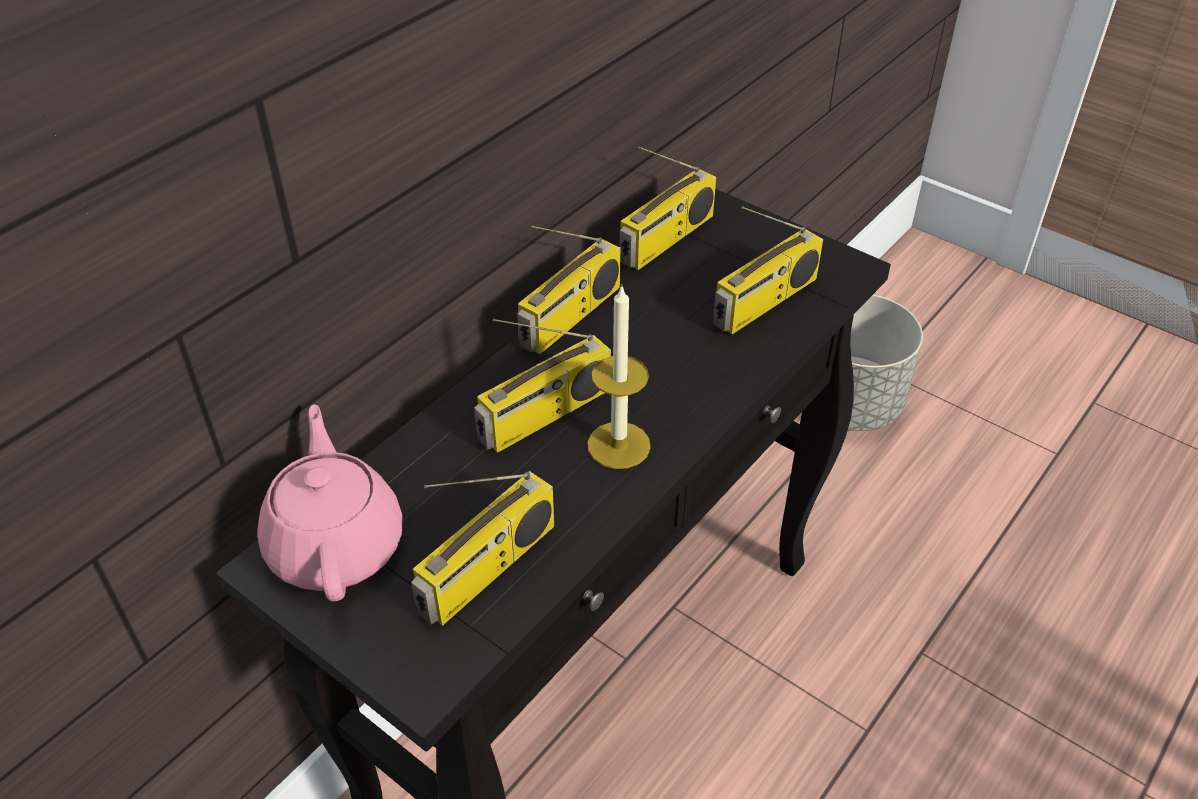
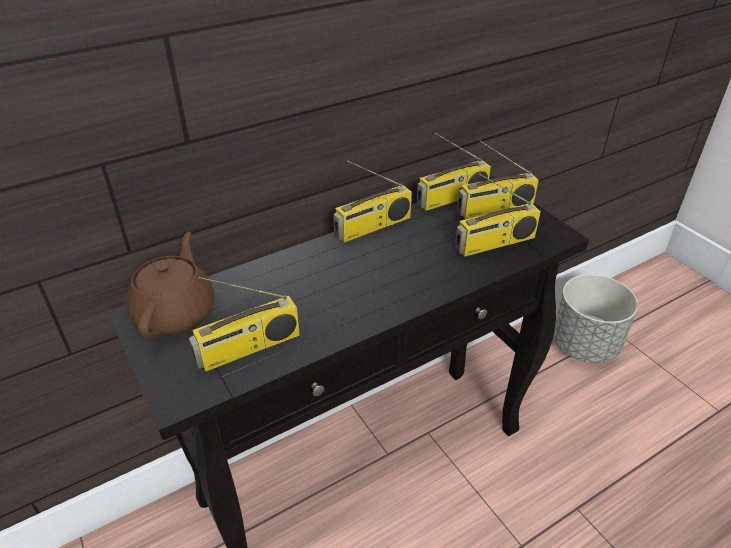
camera: 20 degrees right, 5 degrees down
(336, 544) = (176, 312): pink teapot -> brown teapot
(545, 416) = (329, 275): radio -> radio (495, 209)
(618, 445) = (362, 301): candle -> none

